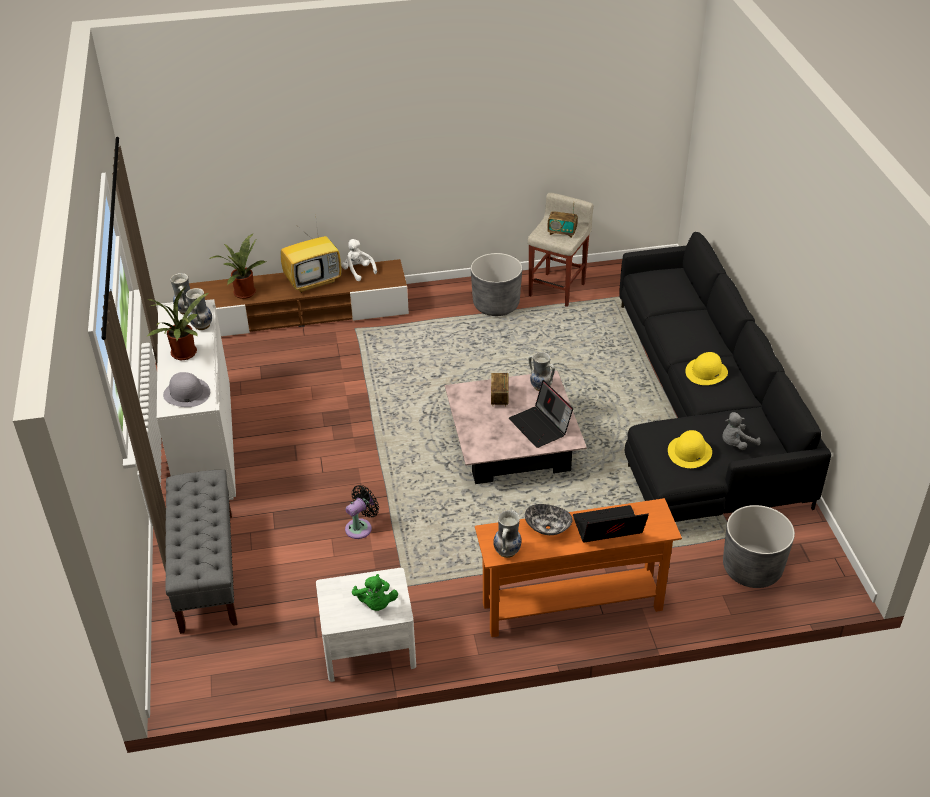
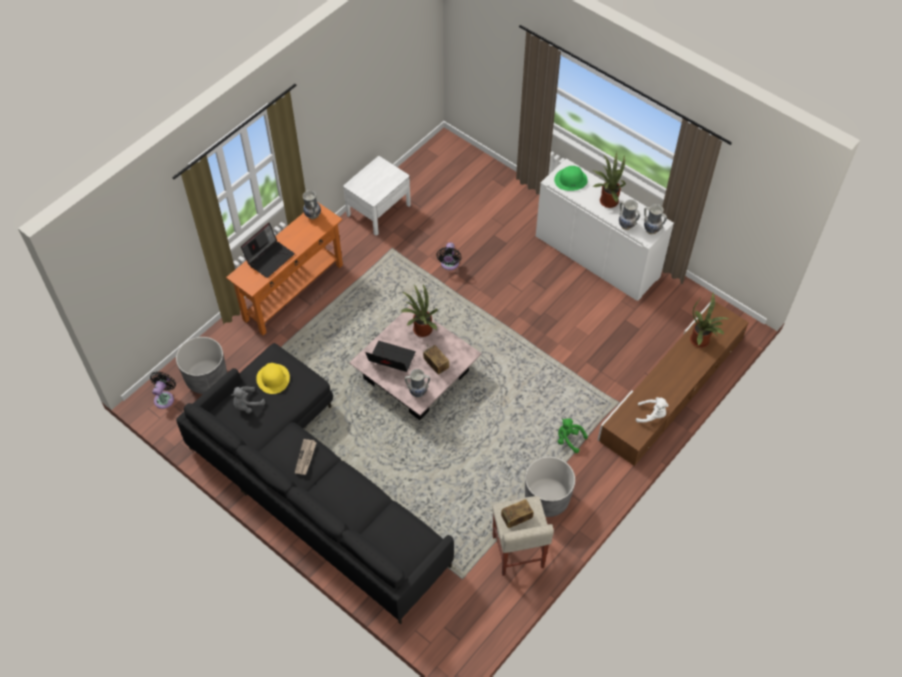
camera: 140 degrees right, 15 degrees up
(186, 393) = (571, 180): grey hat -> green hat
(206, 571) = (500, 194): grey bench -> none
(314, 281) = (669, 383): television -> none
(376, 604) = (368, 182): green plush toy -> green plush toy (569, 439)
(482, 435) = (420, 330): none -> potted plant
(548, 527) = (302, 240): bowl -> none
(706, 372) = (305, 458): yellow hat -> newspaper
(736, 444) = (247, 405): grey plush toy -> grey plush toy turned 150 degrees counterclockwise
(817, 575) = (165, 398): none -> black fan

